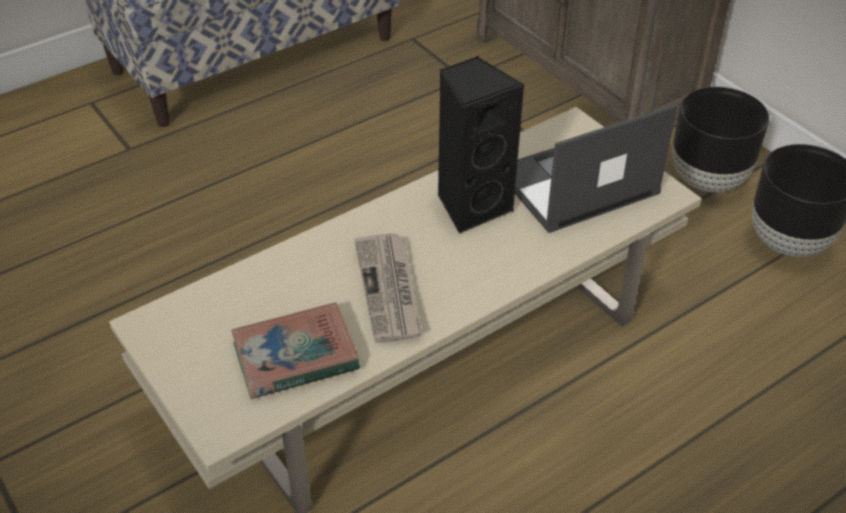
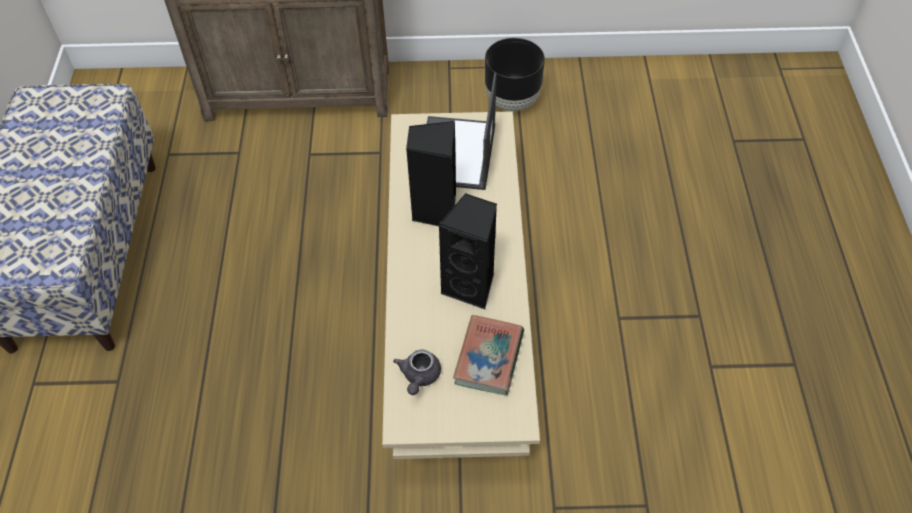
camera: 55 degrees left, 10 degrees up
(221, 307) = (419, 377): none -> grey teapot
(390, 290) = (471, 286): newspaper -> black speaker
(708, 180) = (439, 100): black planter -> none

